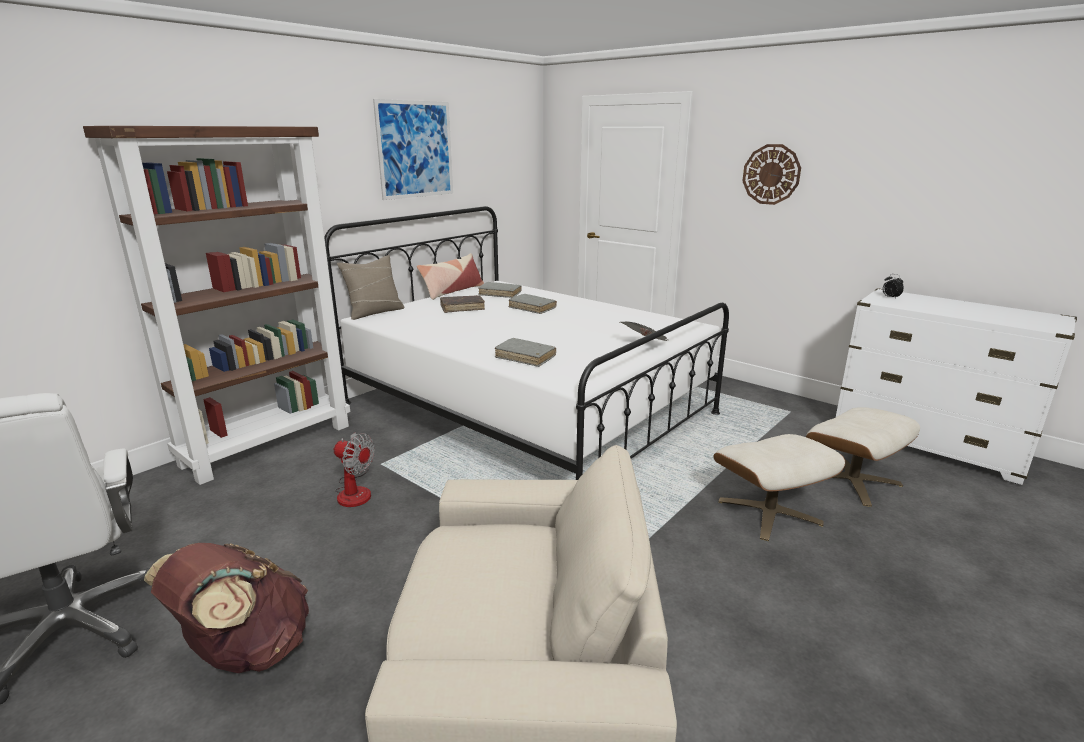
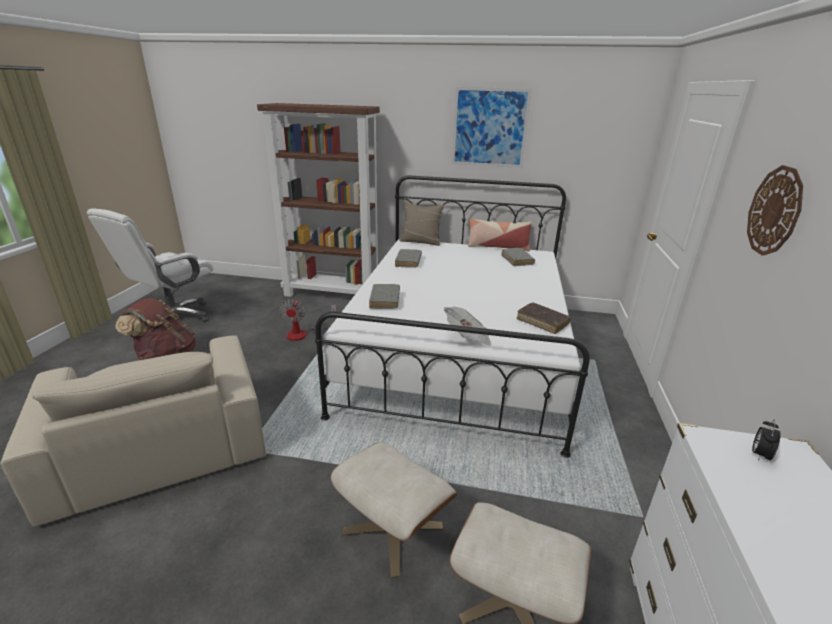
camera: 60 degrees right, 5 degrees up
(462, 308) = (464, 259): brown book -> brown book (542, 322)
(532, 308) = (499, 278): grey book -> grey book (408, 262)

